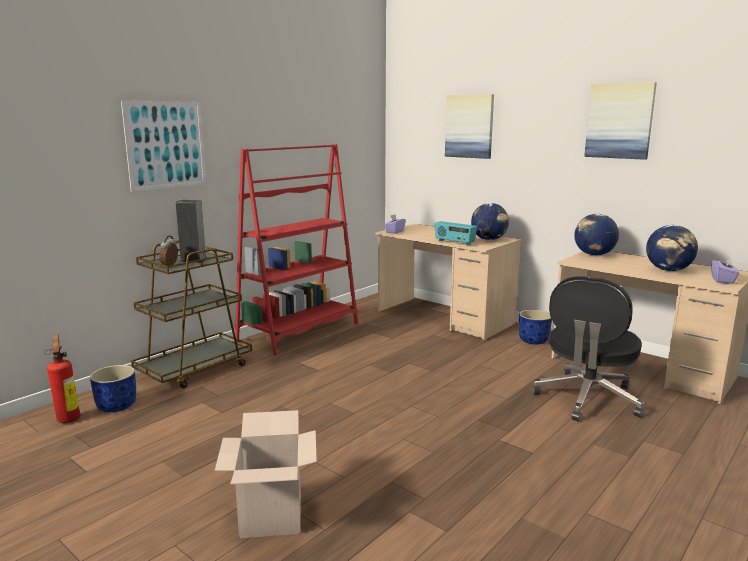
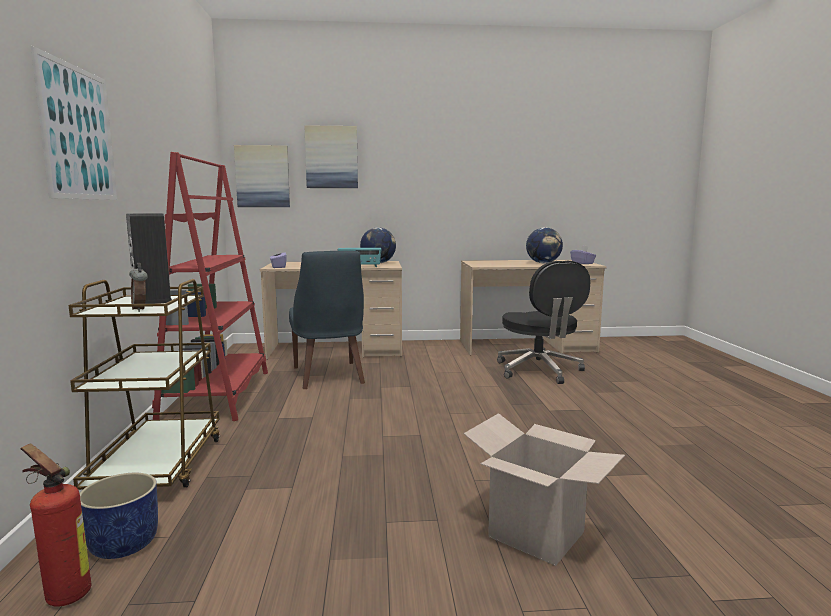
camera: 45 degrees left, 5 degrees down
(391, 340) = (329, 376): none -> blue chair
(534, 340) = (435, 348): blue planter -> none
(594, 255) = (477, 262): globe -> none
(619, 121) = (475, 152): picture -> picture (262, 176)

